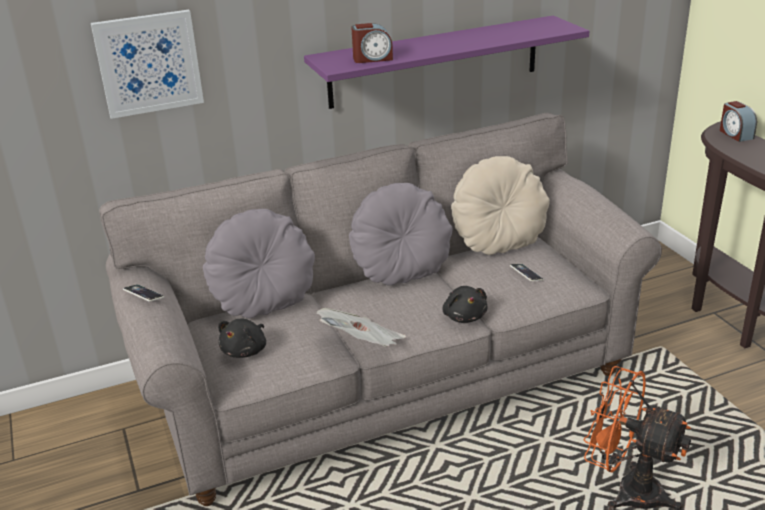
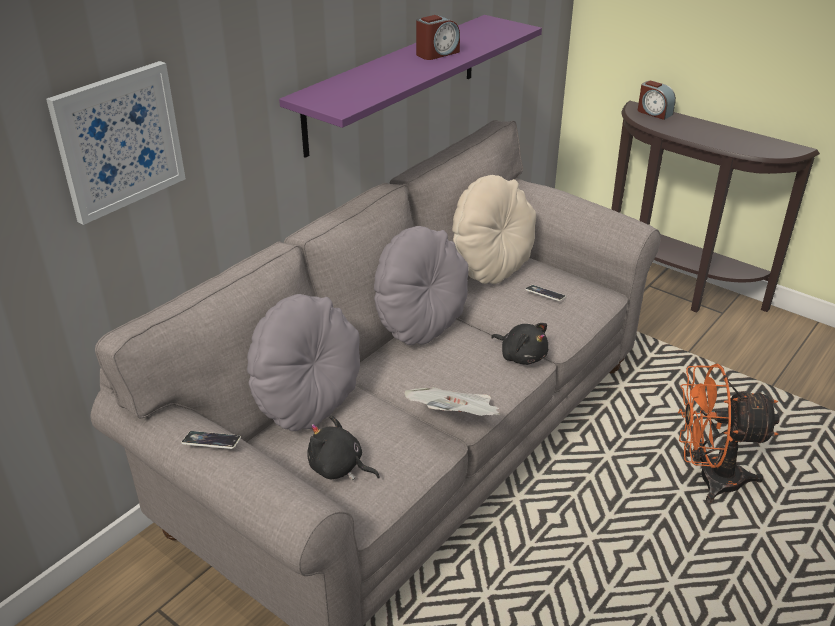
camera: 30 degrees left, 5 degrees up
(246, 350) = (339, 468): black plush toy -> black plush toy turned 120 degrees clockwise
(372, 59) = (367, 91): alarm clock -> alarm clock (437, 53)

